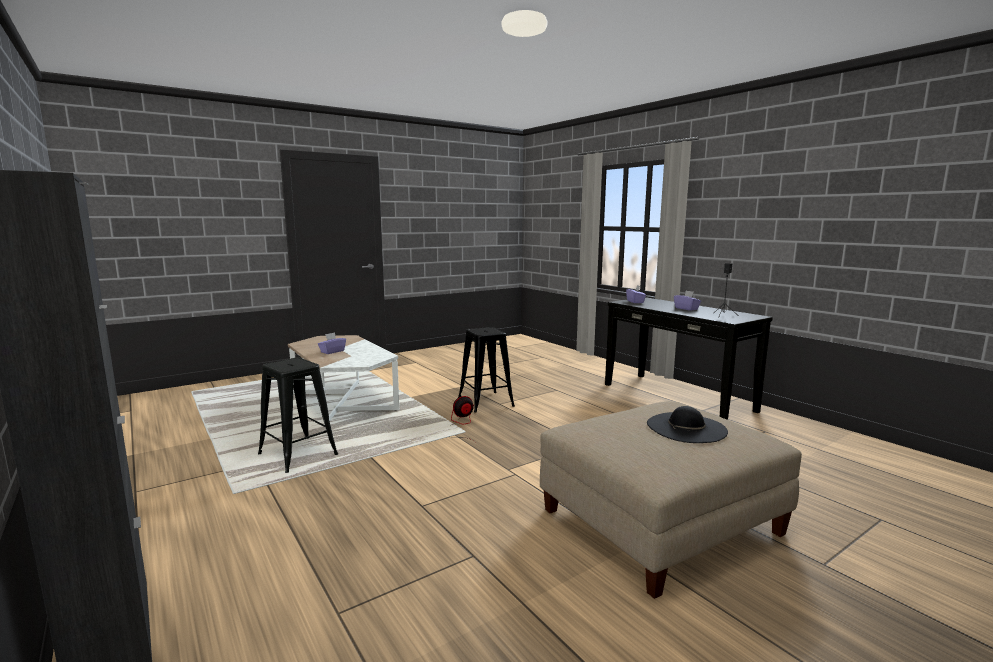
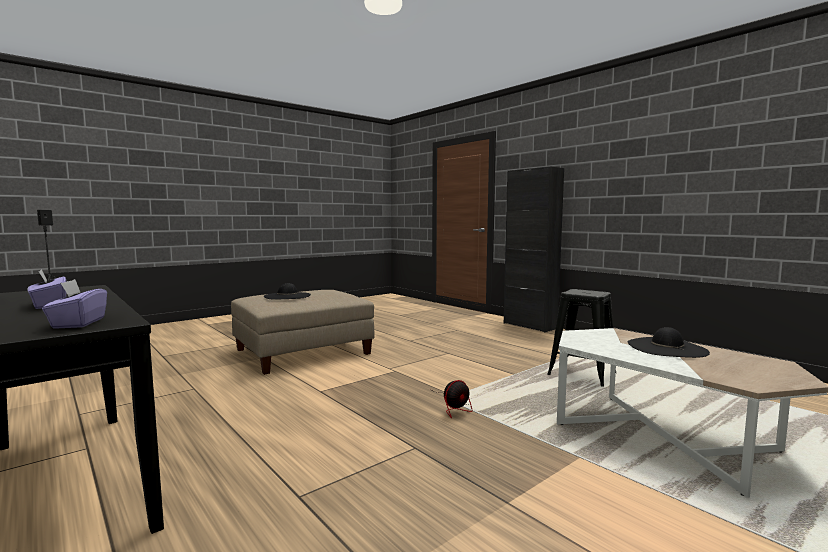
camera: 175 degrees right, 5 degrees down
(332, 351) = (666, 347): purple tissue box -> black hat
(485, 402) = (439, 451): black stool -> none

